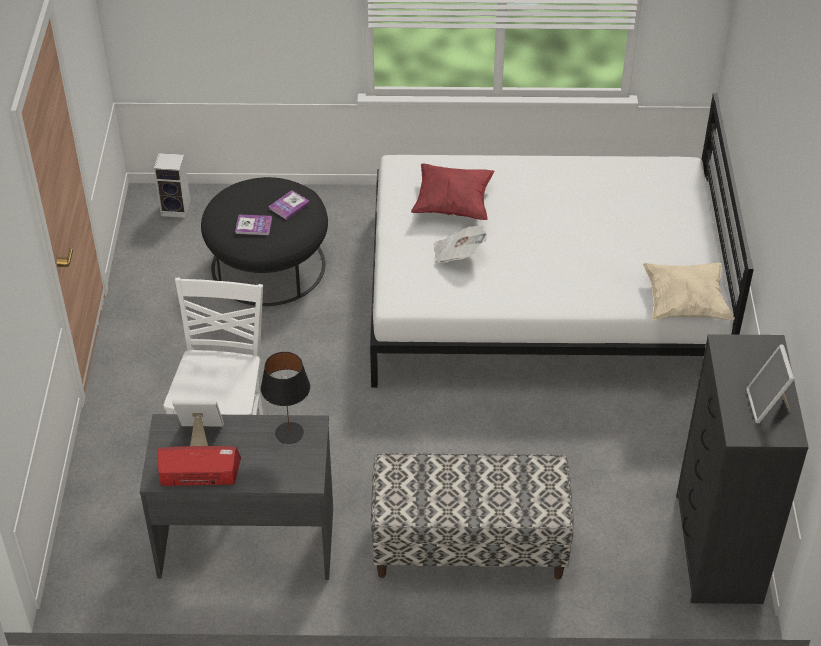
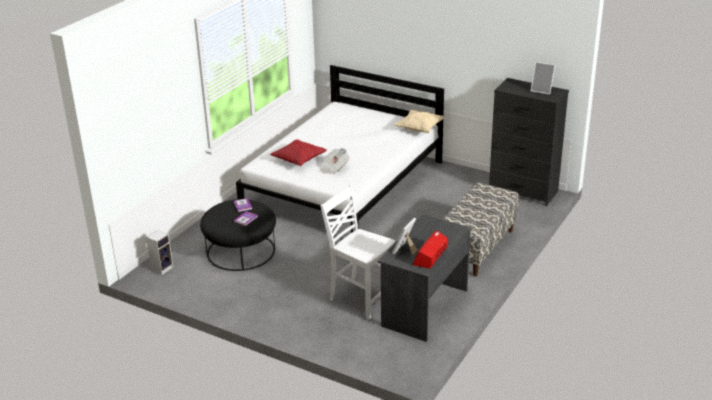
camera: 60 degrees left, 15 degrees down
(289, 432) = (424, 226): black table lamp -> none

